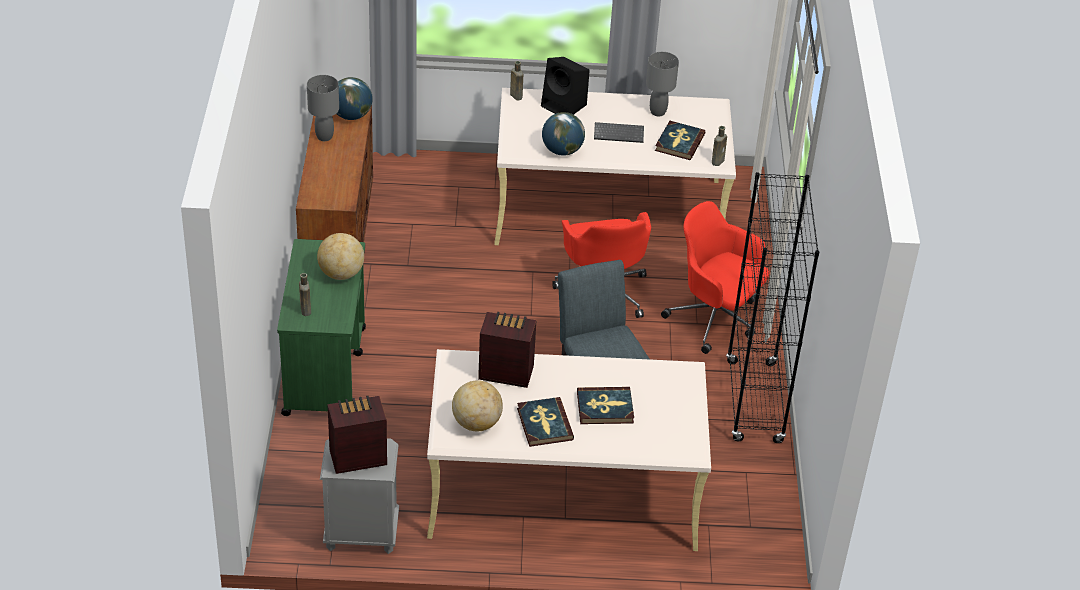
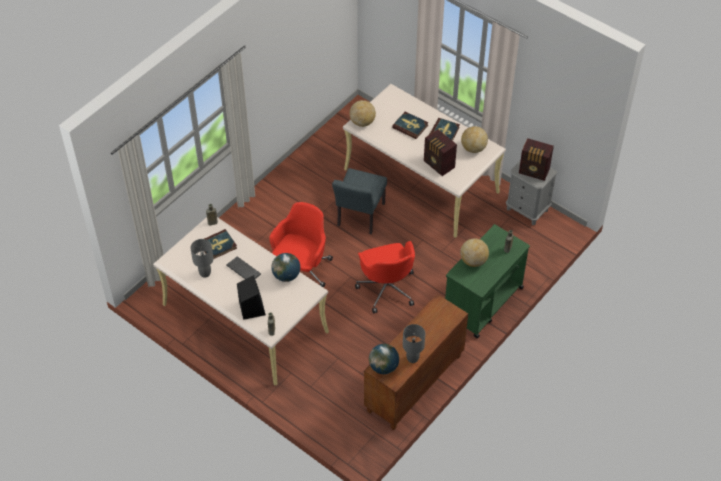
camera: 140 degrees left, 10 degrees up
(681, 377) = (362, 122): none -> globe
(715, 319) = (262, 223): red office chair -> red office chair (387, 288)
(754, 402) = (293, 173): black bookcase -> none

